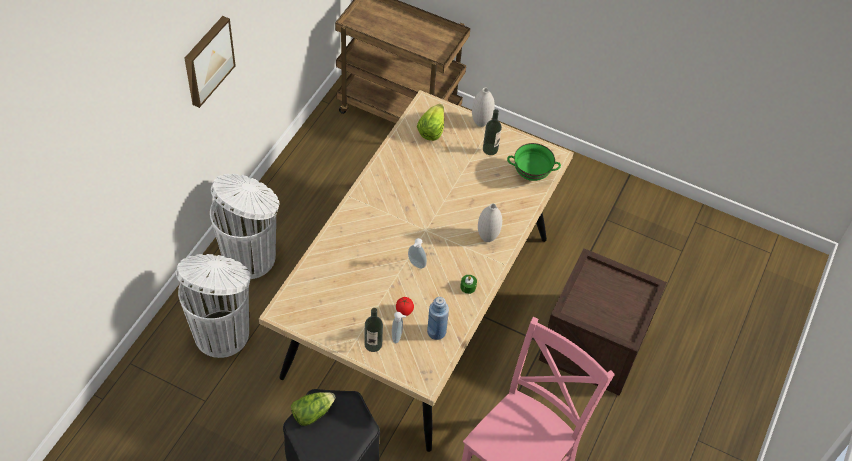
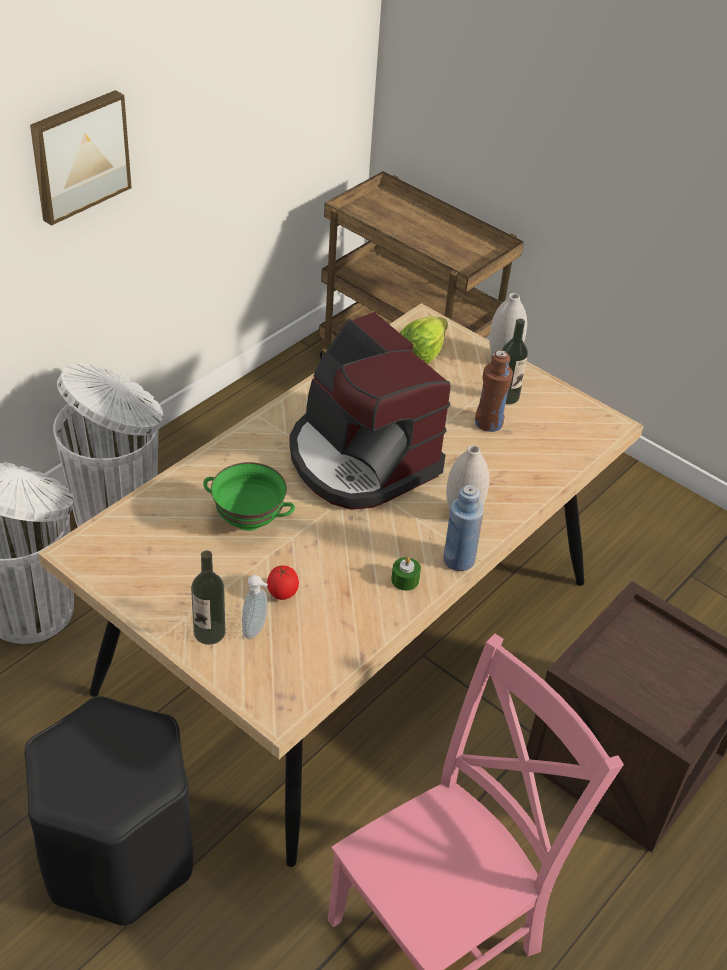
camera: 15 degrees right, 10 degrees down
(312, 412) = (82, 732): lettuce -> none
(416, 264) = (328, 529): soap dispenser -> none
(419, 213) = (361, 459): none -> coffee machine
(436, 332) = (326, 637): blue bottle -> blue bottle (458, 560)
(485, 171) = (488, 423): none -> brown bottle
(531, 175) = (563, 442): green bowl -> green bowl (248, 521)

